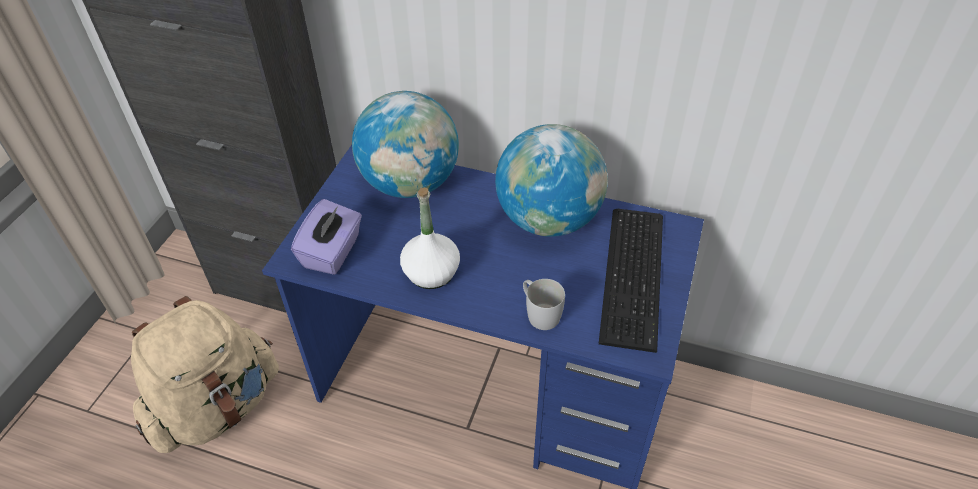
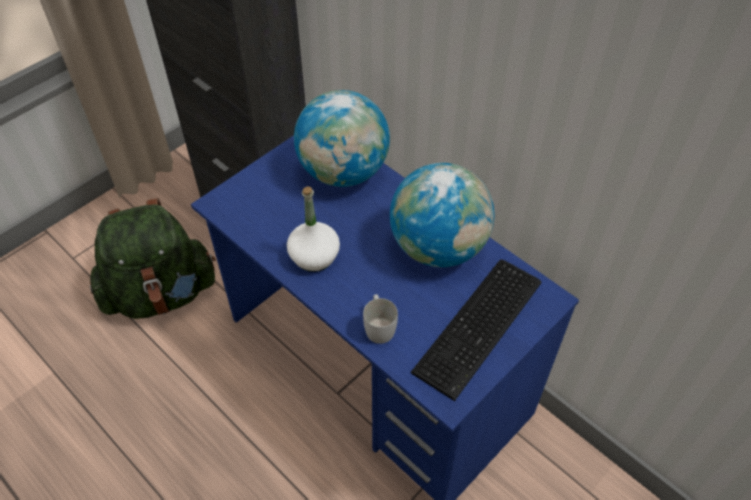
camera: 25 degrees right, 5 degrees up
(218, 407) = (161, 294): beige backpack -> green backpack
(332, 252) = (249, 209): purple tissue box -> none

